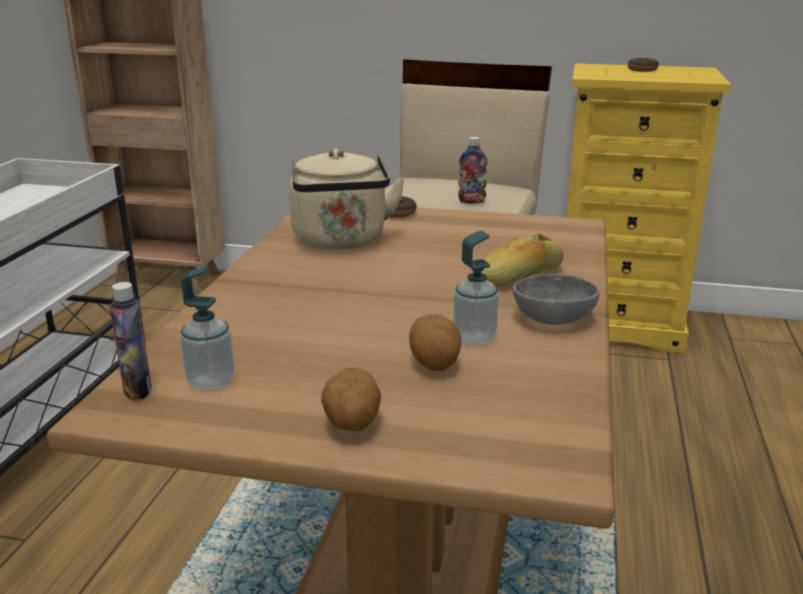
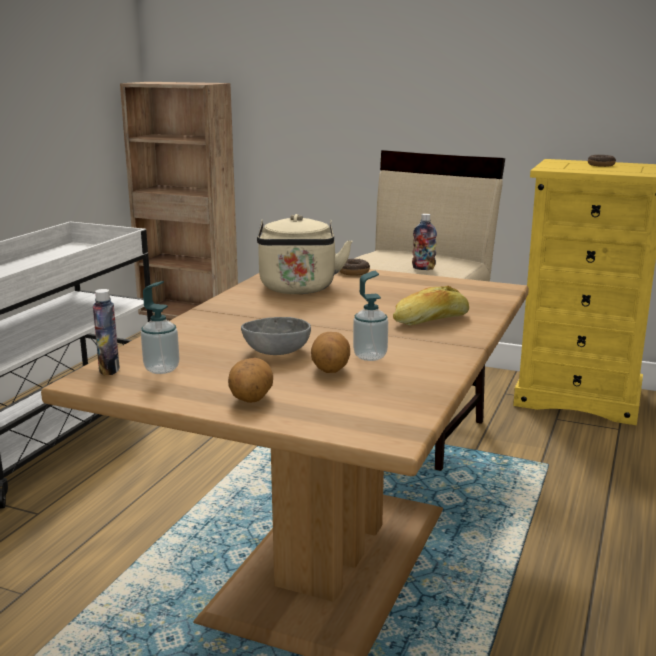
camera: 10 degrees right, 5 degrees down
(551, 318) = (439, 348): grey bowl -> grey bowl (276, 351)

